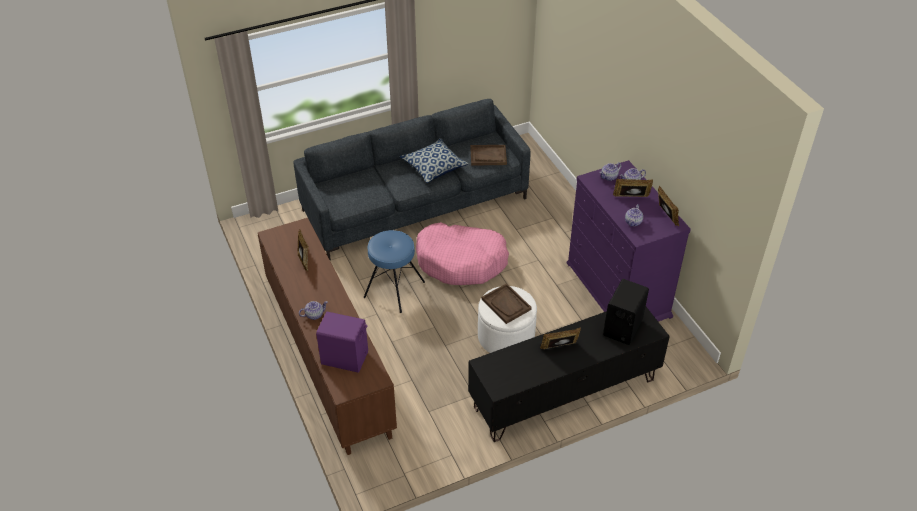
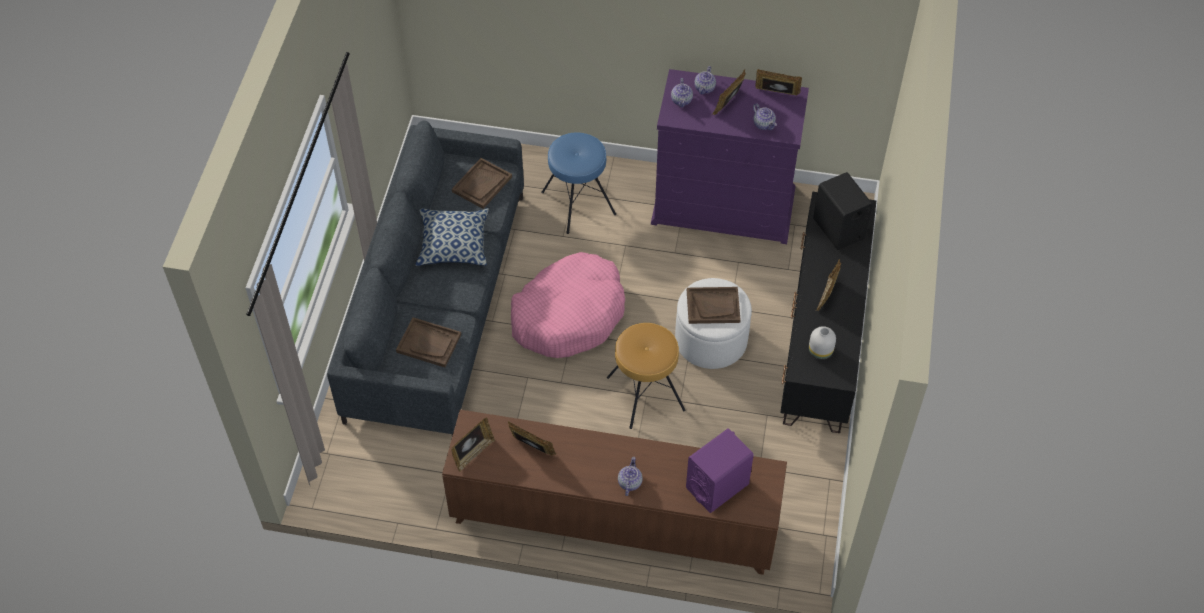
camera: 55 degrees left, 10 degrees up
(281, 237) = (473, 453): none -> picture frame
(355, 192) = (429, 343): none -> brown tray
(394, 289) = (558, 402): blue stool -> blue stool (578, 203)
(435, 325) = (645, 394): none -> brown stool
(508, 367) = (820, 352): none -> white vase

